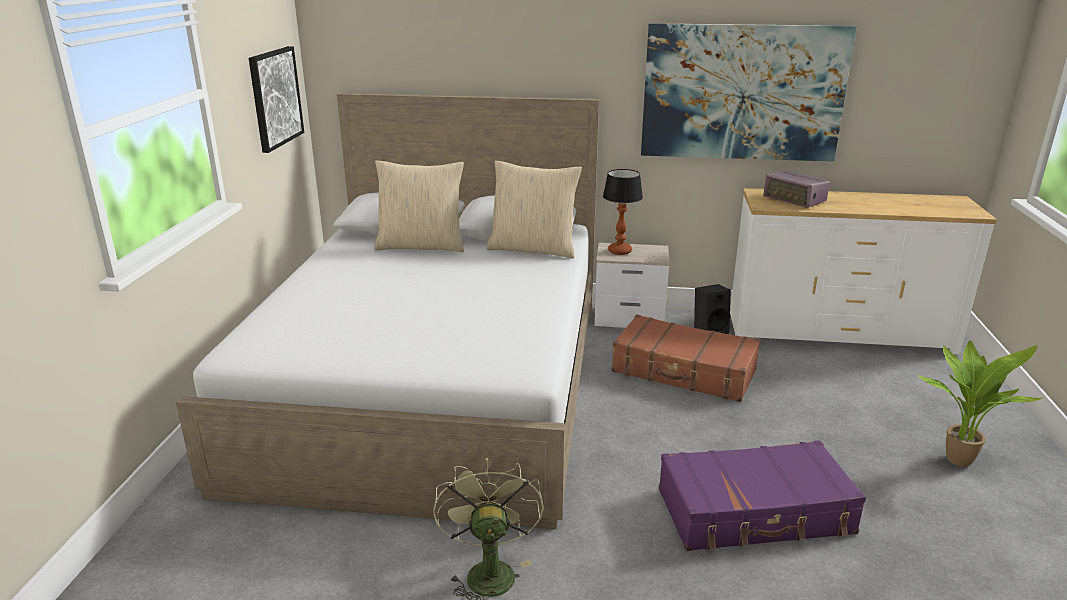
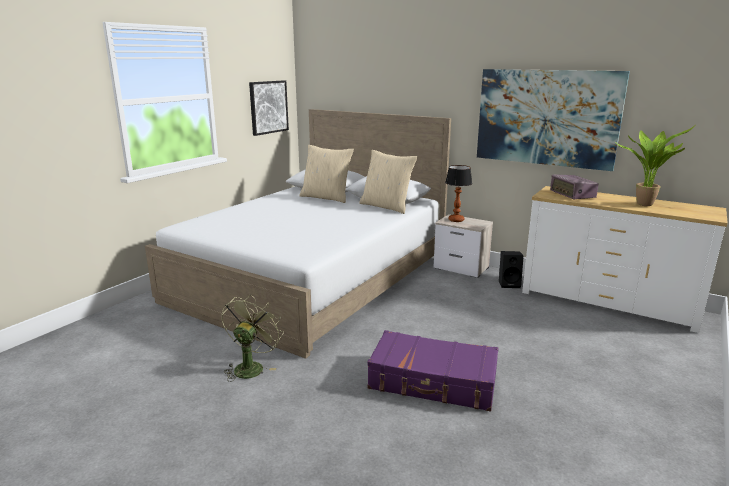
camera: 25 degrees right, 5 degrees down
(684, 371) = (467, 301): brown suitcase -> none
(957, 458) = (621, 392): potted plant -> potted plant (645, 204)

